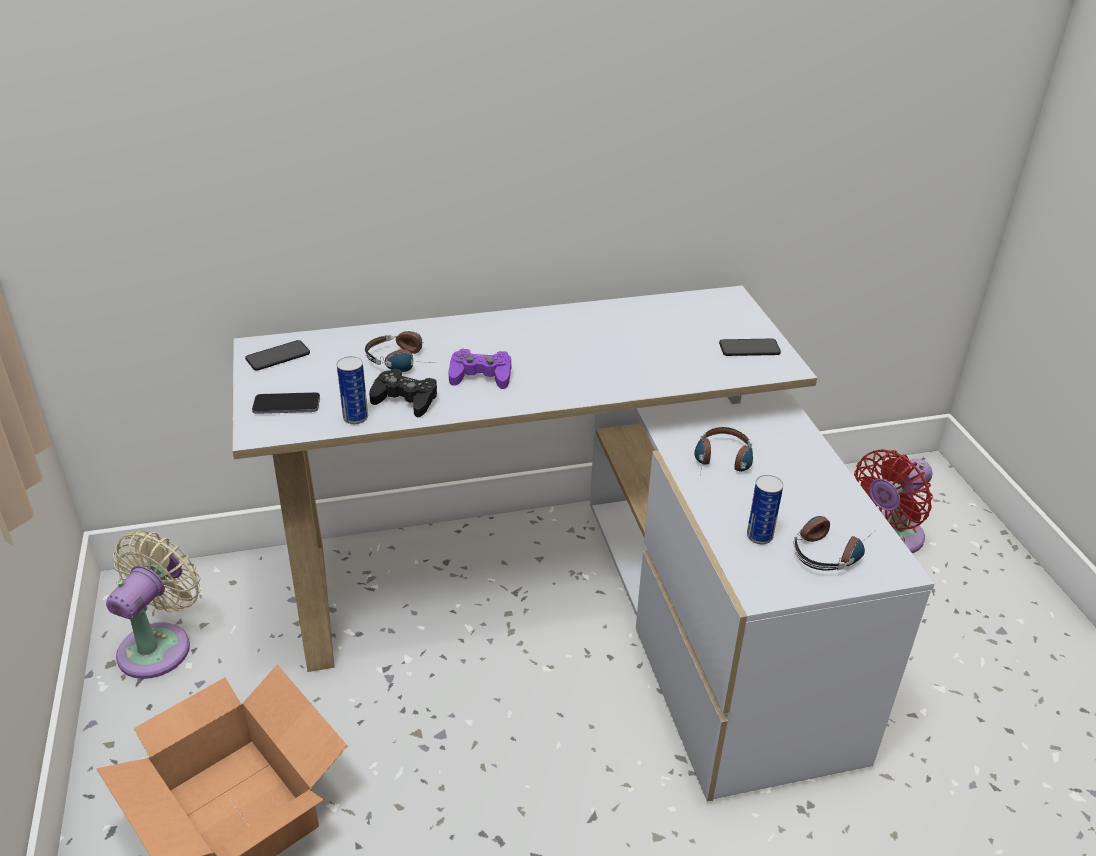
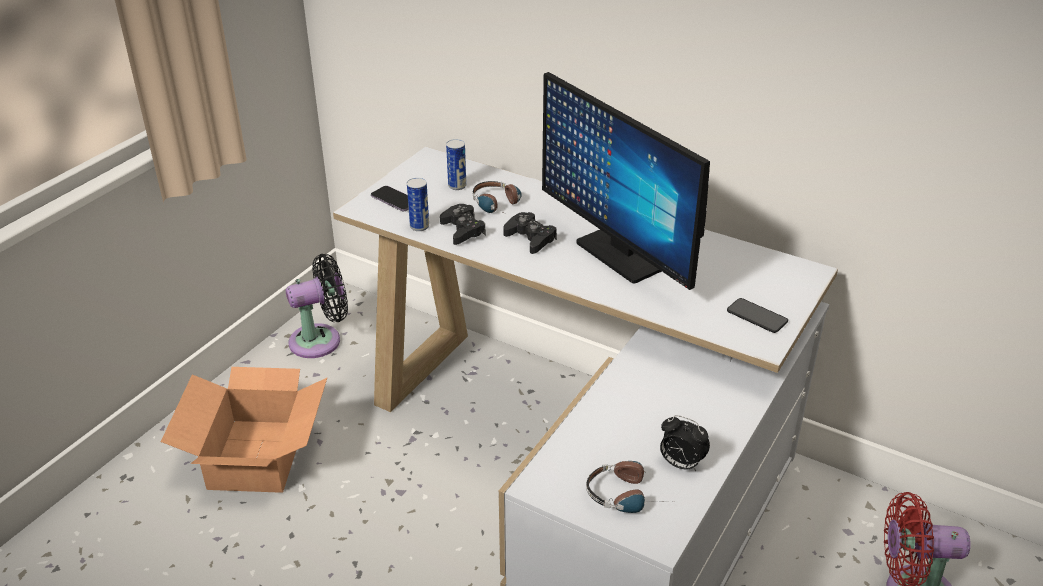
camera: 45 degrees right, 0 degrees up
(159, 645) = (321, 340): beige fan -> black fan
(278, 356) = (432, 168): phone -> none
(481, 376) = (530, 238): purple game controller -> black game controller
(578, 351) = (620, 254): none -> monitor
(722, 463) = (645, 393): headphones -> none
(759, 536) = (593, 453): can -> can (457, 186)
(825, 502) = (680, 464): none -> alarm clock

